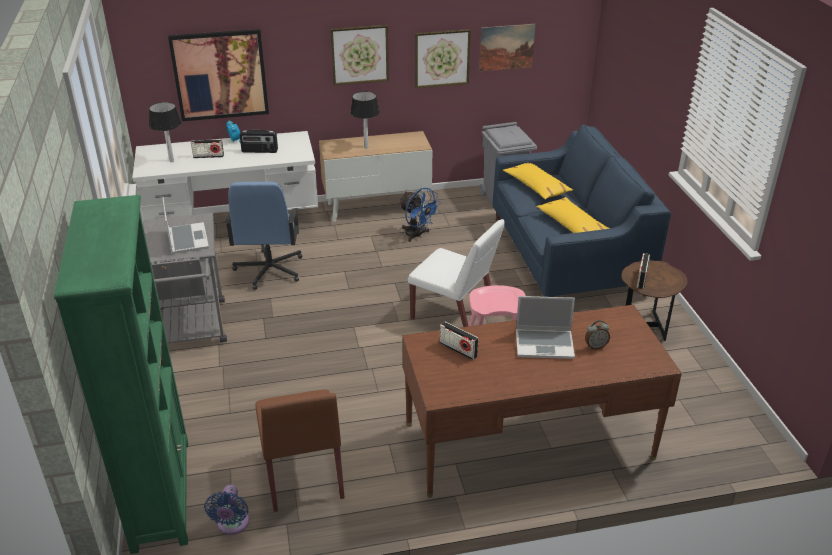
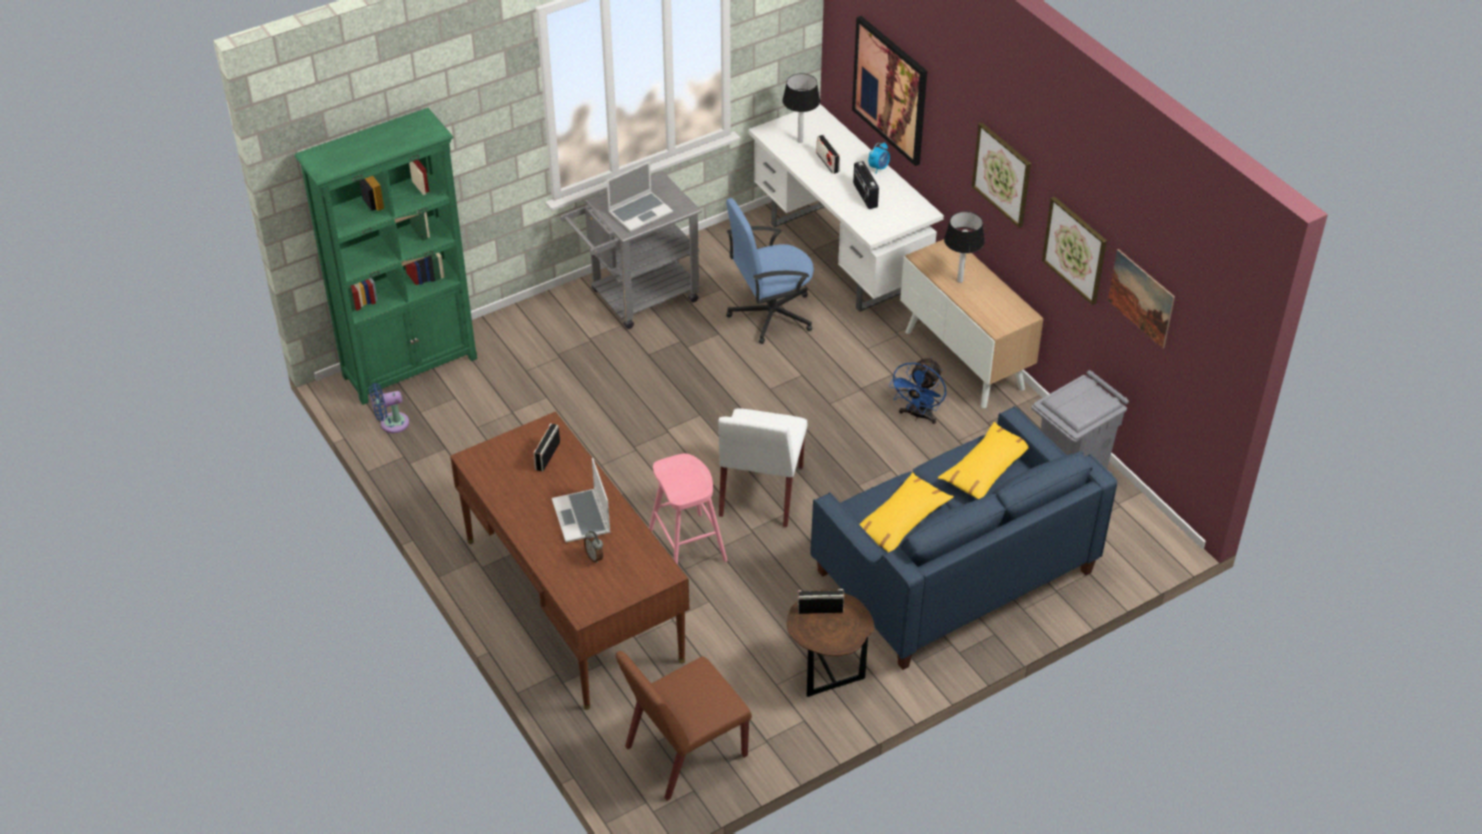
camera: 70 degrees right, 10 degrees up
(303, 474) = (465, 448): brown chair -> brown chair (684, 752)

